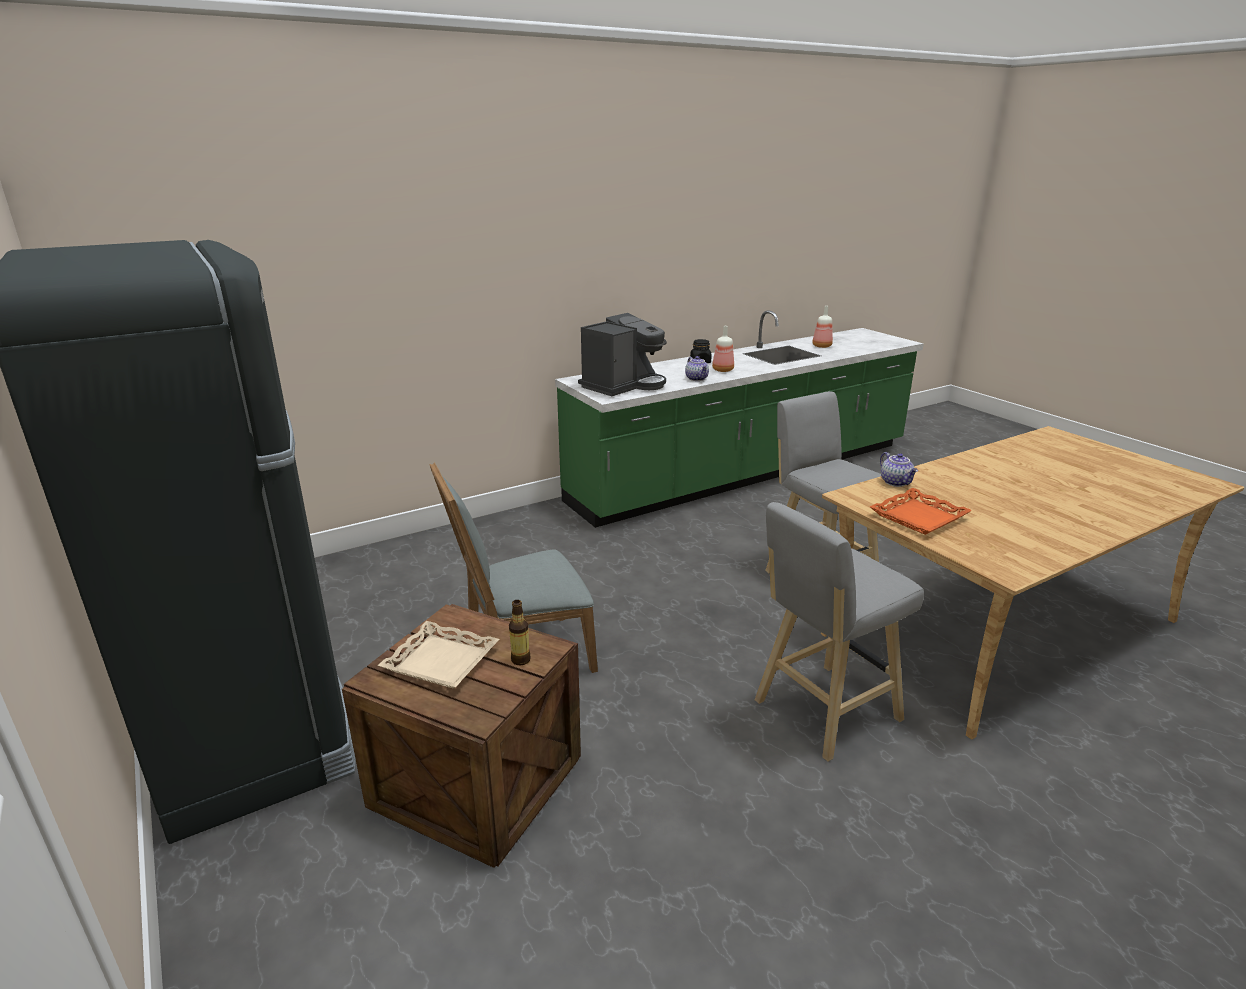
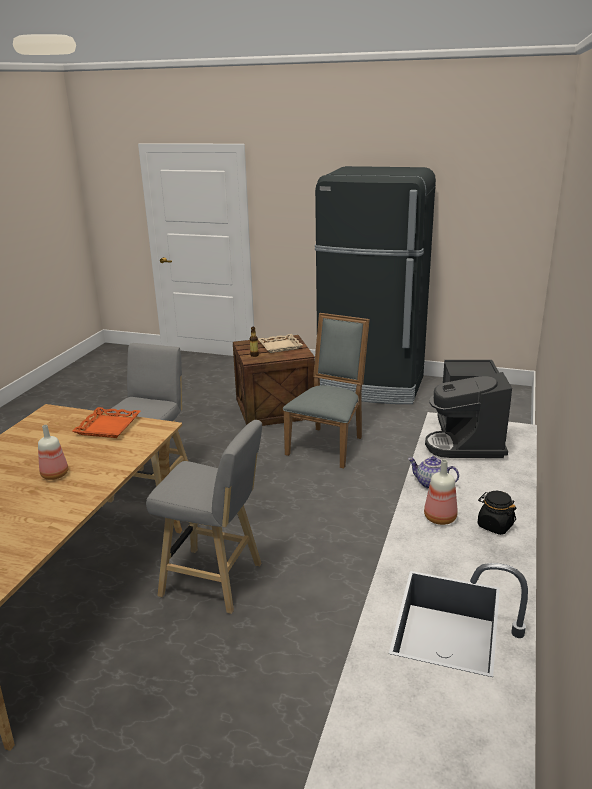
camera: 140 degrees right, 0 degrees up
(821, 346) = (438, 712): bottle -> bottle (55, 474)
(896, 482) = (134, 450): teapot -> none

